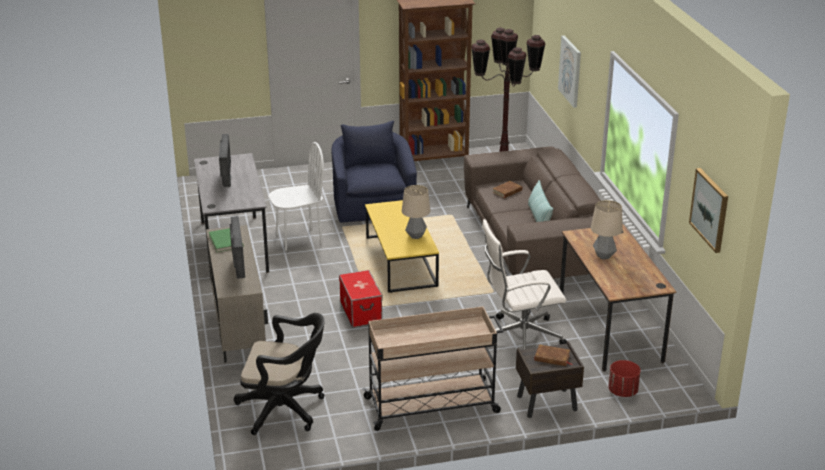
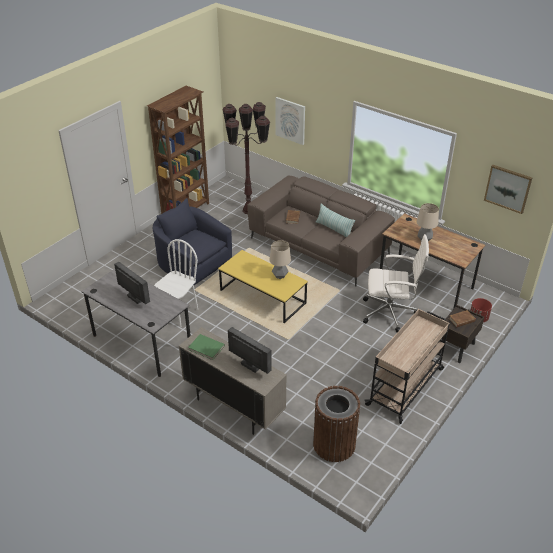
camera: 40 degrees left, 10 degrees up
(285, 410) = (334, 444): black office chair -> brown trash can
(360, 312) = (285, 346): storage box -> none
(520, 337) = (390, 313): white office chair -> white office chair turned 120 degrees counterclockwise

